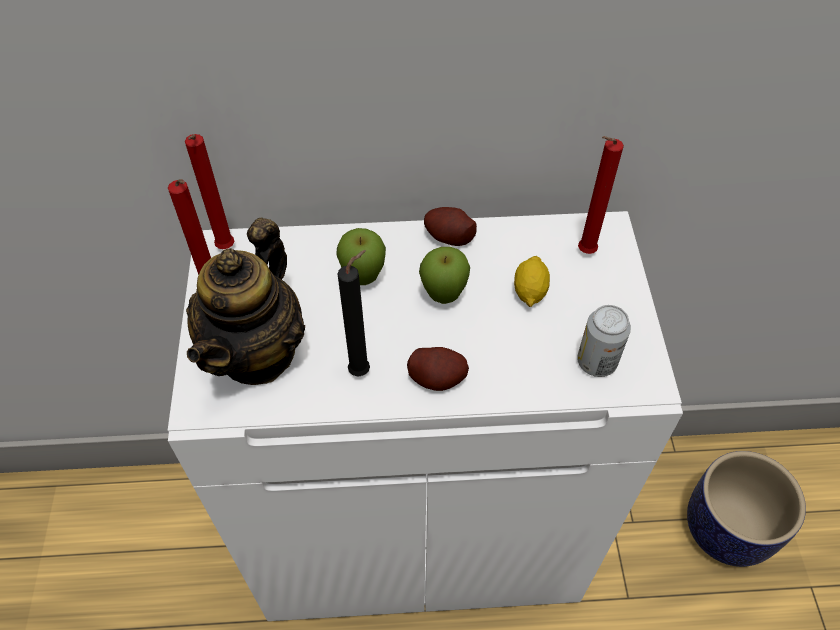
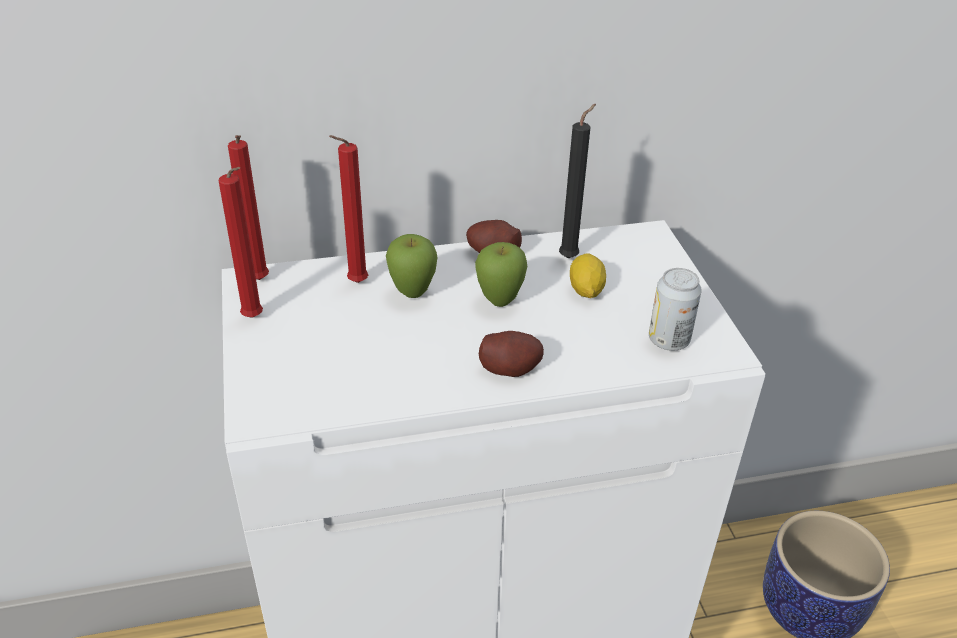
camera: 10 degrees left, 15 degrees down
(257, 351) = (312, 364): teapot -> none
(362, 370) = (429, 369): black candle -> black candle (571, 257)
(583, 252) = (630, 255): red candle -> red candle (355, 283)

